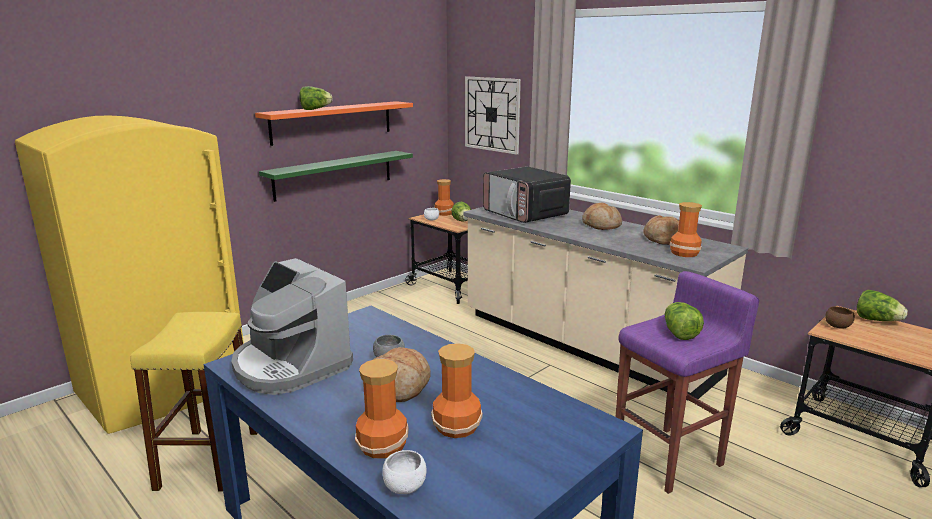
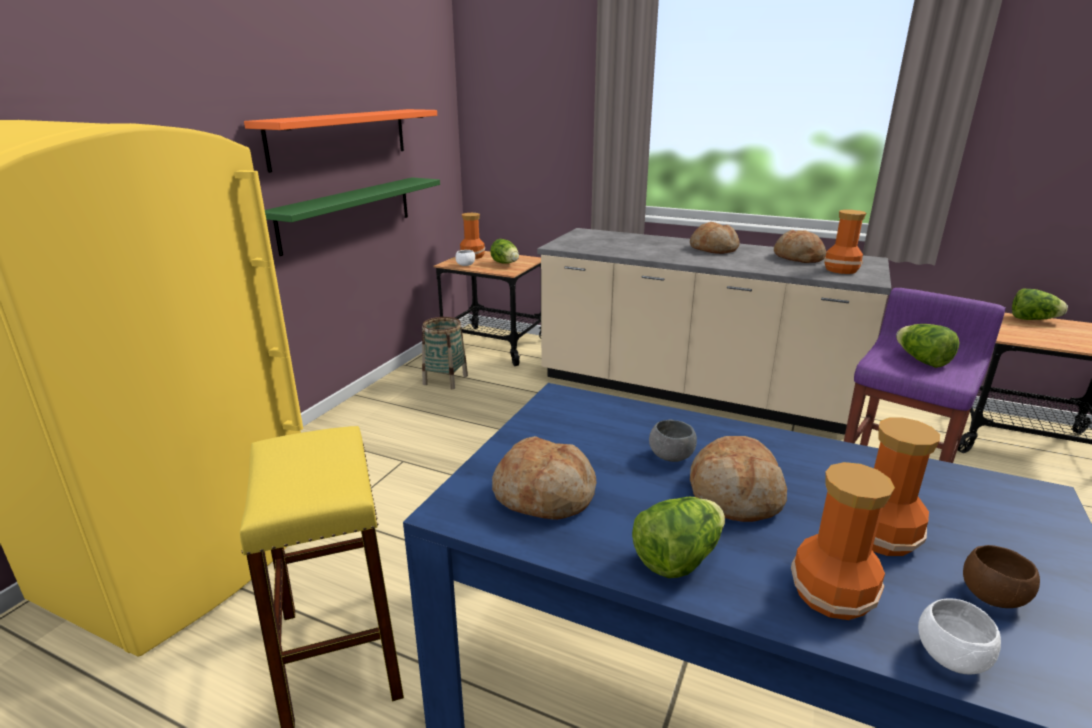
camera: 20 degrees left, 5 degrees up
(290, 365) = (545, 495): coffee machine -> bread
(315, 109) = (327, 116): lettuce -> lettuce (678, 559)
(398, 306) = (445, 380): none -> basket
(492, 114) = (529, 124): wall clock -> none
(525, 214) = (614, 244): microwave -> none
(837, 326) = (1011, 330): brown bowl -> brown bowl (992, 596)

